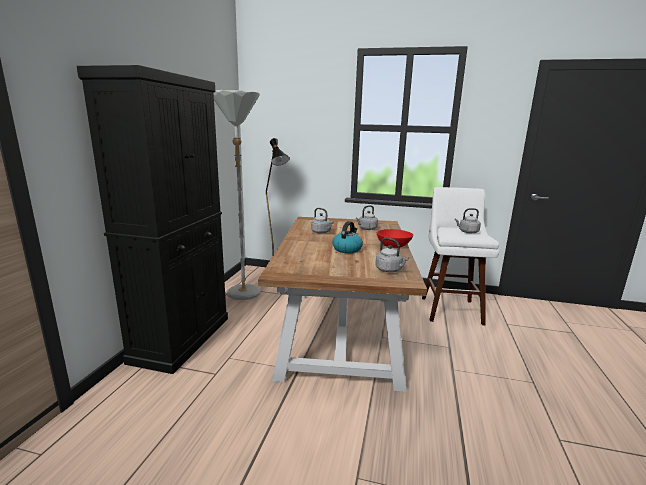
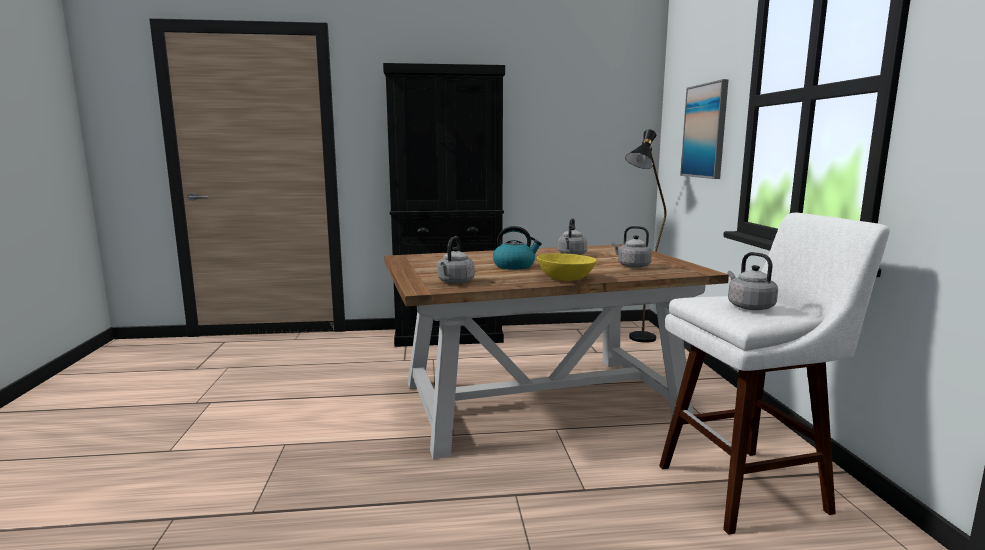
camera: 70 degrees right, 5 degrees down
(243, 296) = (562, 337): grey floor lamp -> none
(306, 140) = (705, 131): none -> picture
(394, 246) = (565, 279): red bowl -> yellow bowl

